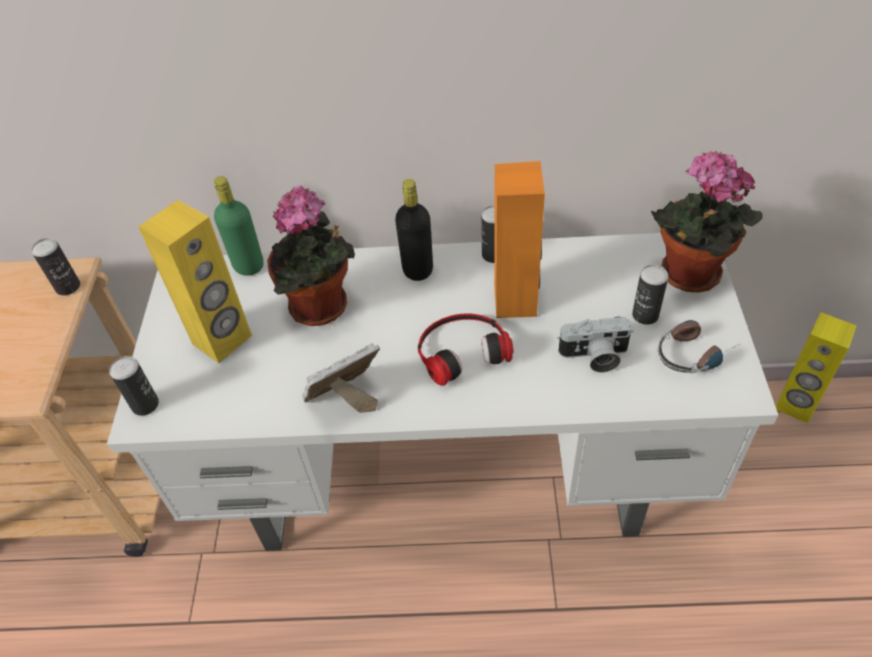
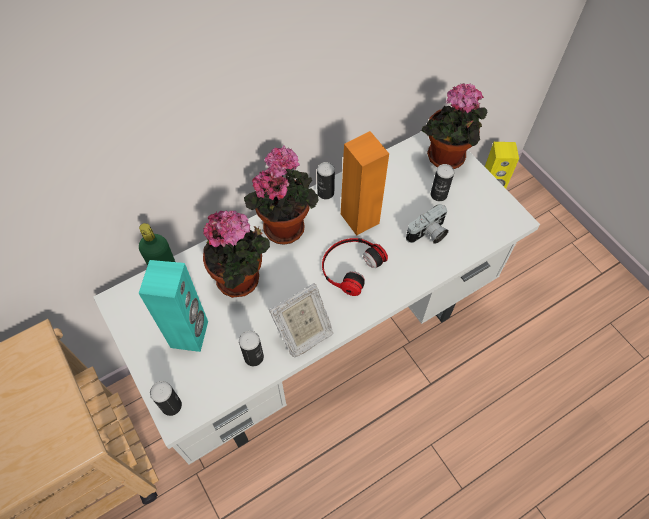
camera: 35 degrees left, 10 degrees up
(68, 287) = (43, 352): can -> can (254, 357)
(222, 340) = (190, 334): yellow speaker -> turquoise speaker
(345, 400) = (303, 334): picture frame -> picture frame turned 150 degrees counterclockwise
(418, 270) = (285, 224): black bottle -> potted plant
(695, 352) = (478, 206): headphones -> none

